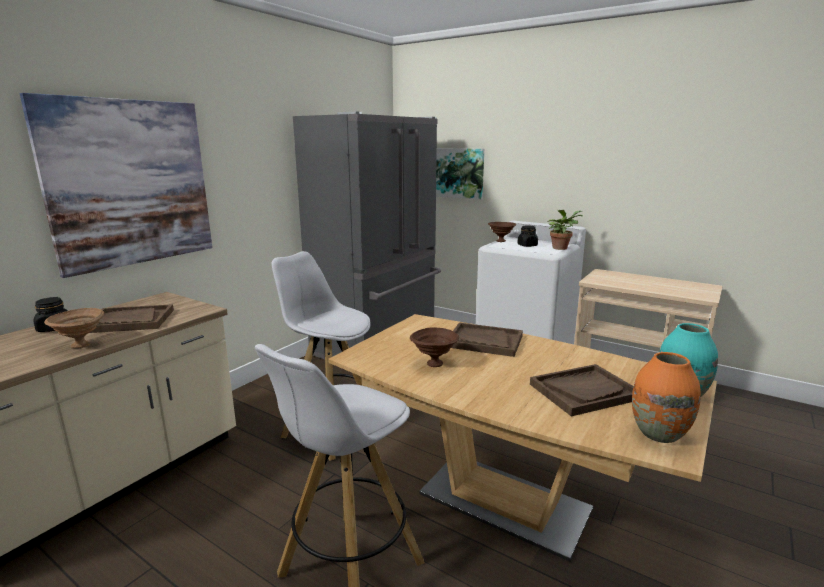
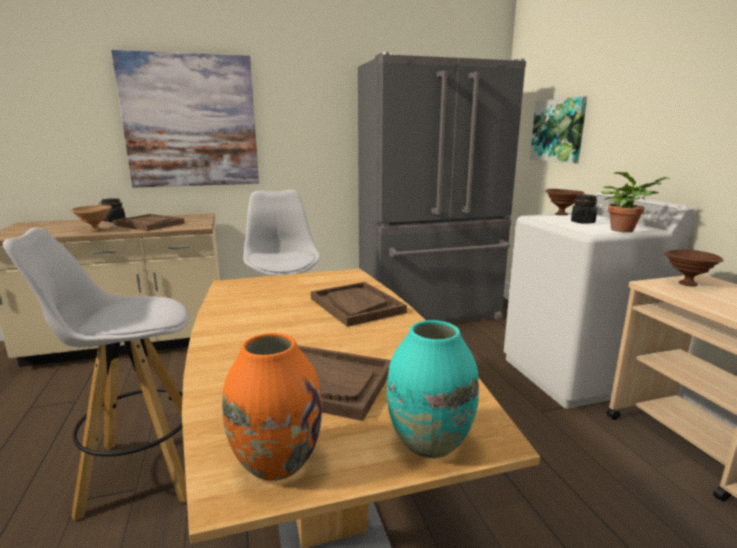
camera: 40 degrees right, 0 degrees up
(433, 364) = (266, 307): brown bowl -> brown bowl (686, 283)

